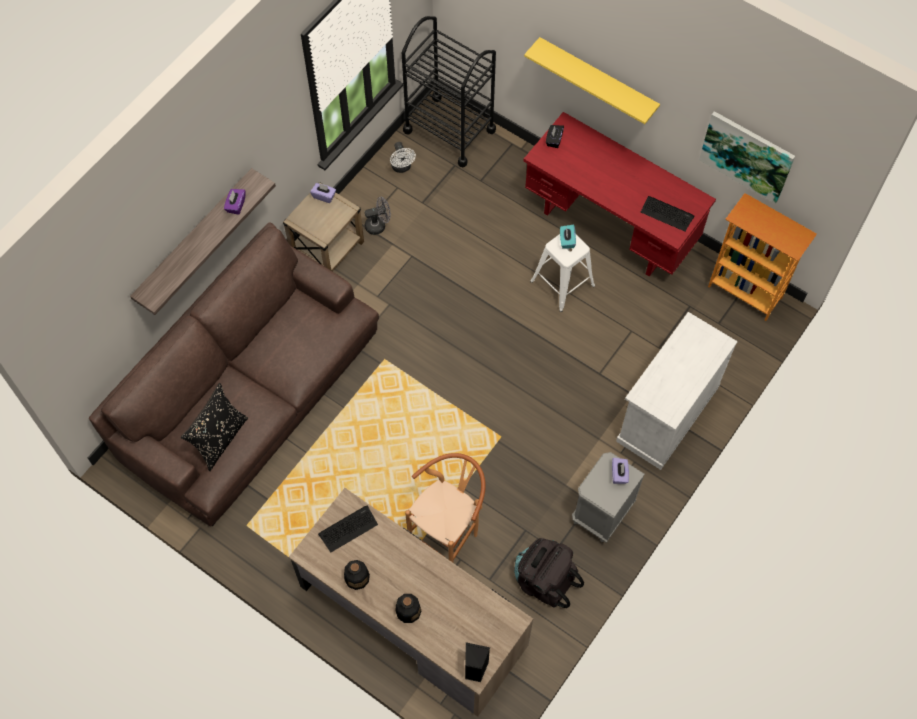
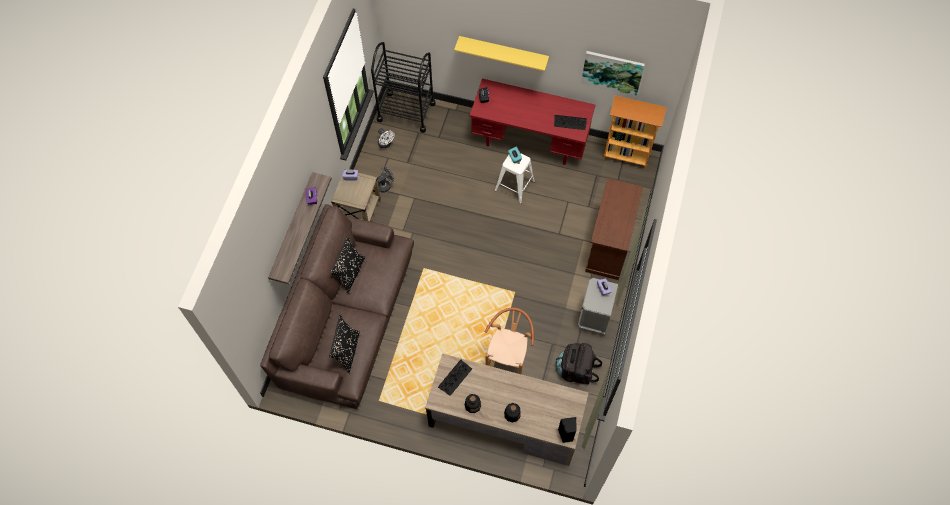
camera: 20 degrees left, 0 degrees up
(269, 331) = (350, 273): none -> black pillow
(667, 414) = (609, 245): white cabinet -> brown cabinet

